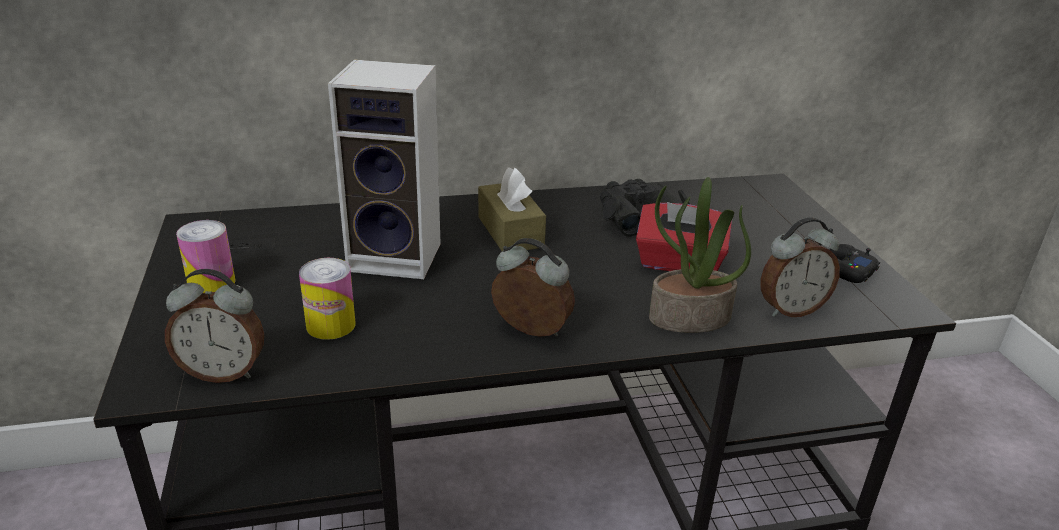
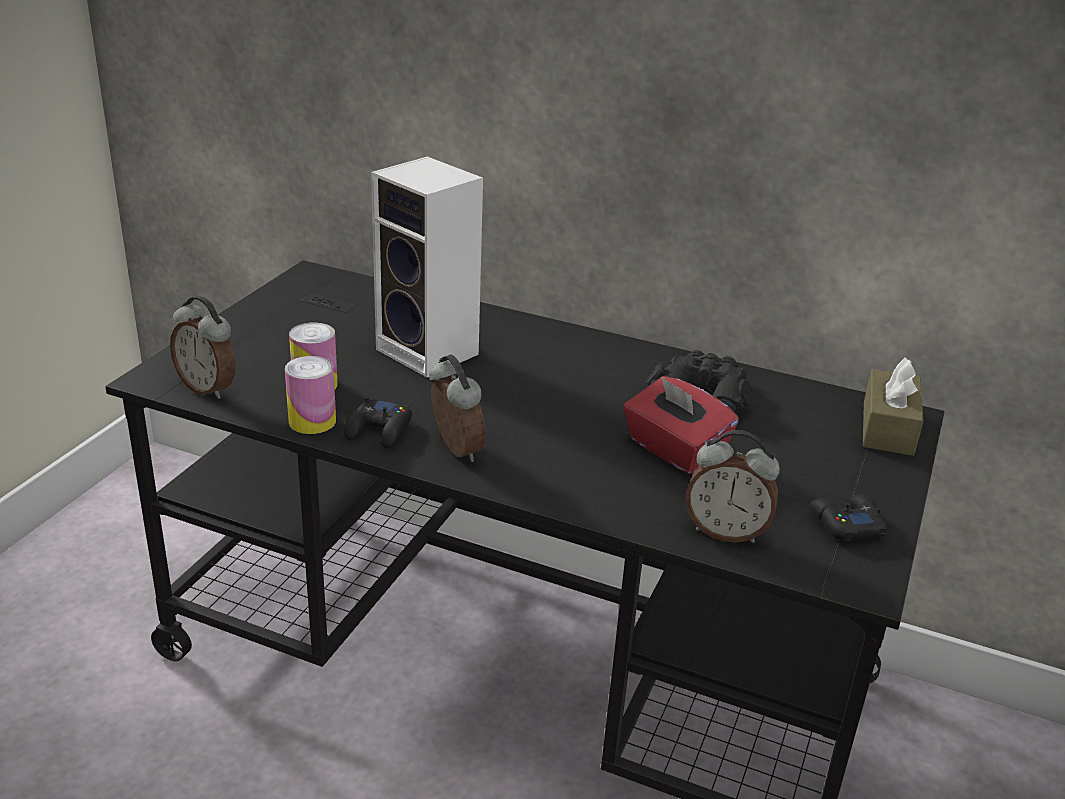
camera: 35 degrees right, 0 degrees up
(211, 283) = (272, 323): can -> can (312, 421)
(445, 342) = (379, 430): none -> black game controller
(510, 232) = (553, 365): brown tissue box -> brown tissue box (887, 428)
(689, 318) = (610, 497): potted plant -> none

